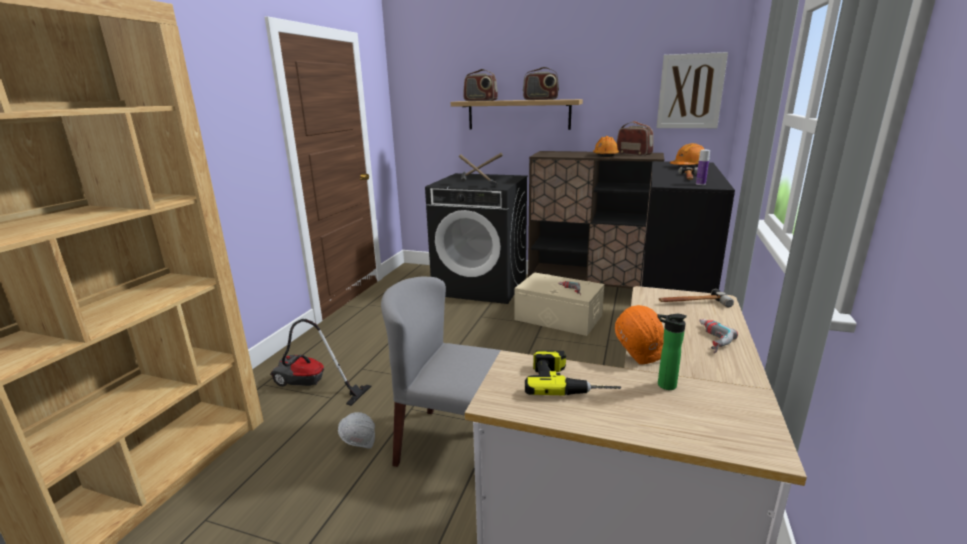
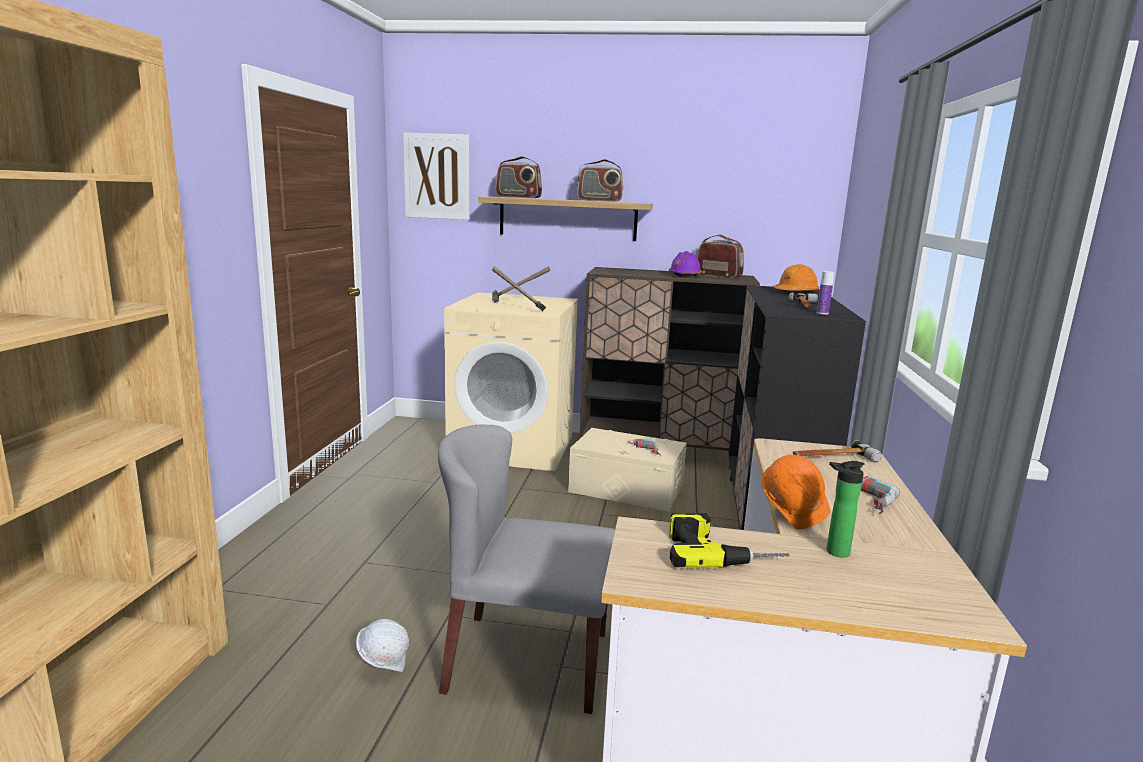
camera: 10 degrees left, 5 degrees down
(310, 386) = (292, 589): vacuum cleaner -> none
(481, 285) = (513, 447): black washing machine -> beige washing machine
(605, 155) = (684, 276): orange hard hat -> purple hard hat
(690, 91) = (786, 202): picture -> picture (437, 176)

